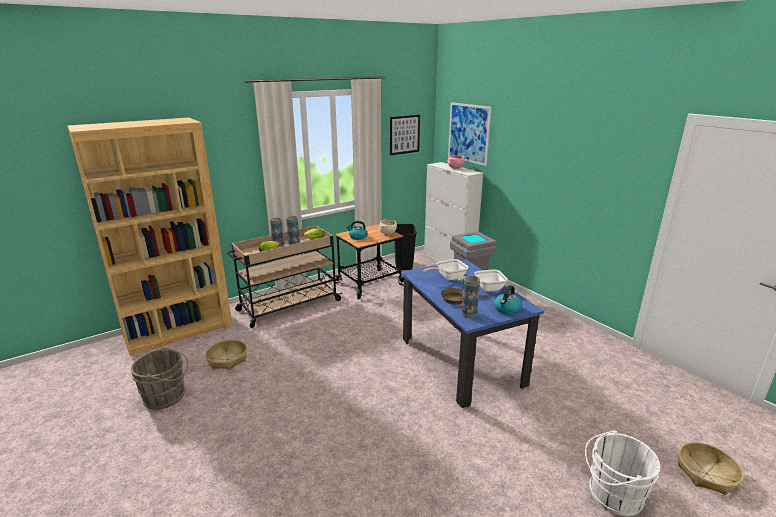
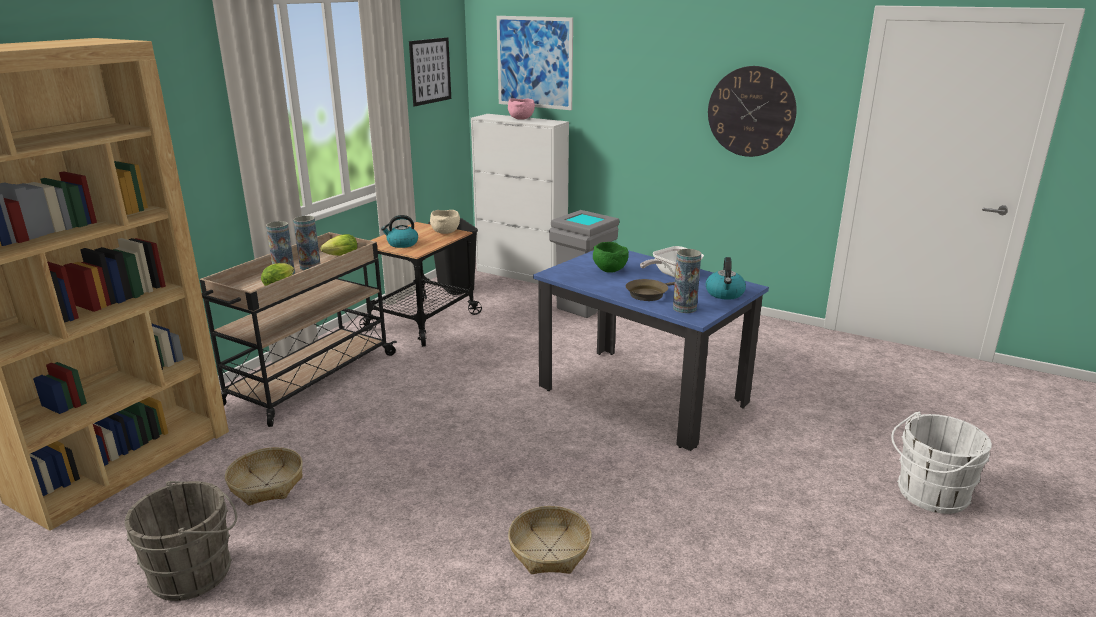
camera: 25 degrees left, 0 degrees up
(448, 277) = (608, 270): frying pan -> green bowl
(594, 181) = (751, 111): none -> wall clock
(706, 474) = (997, 443): basket -> basket (550, 550)

